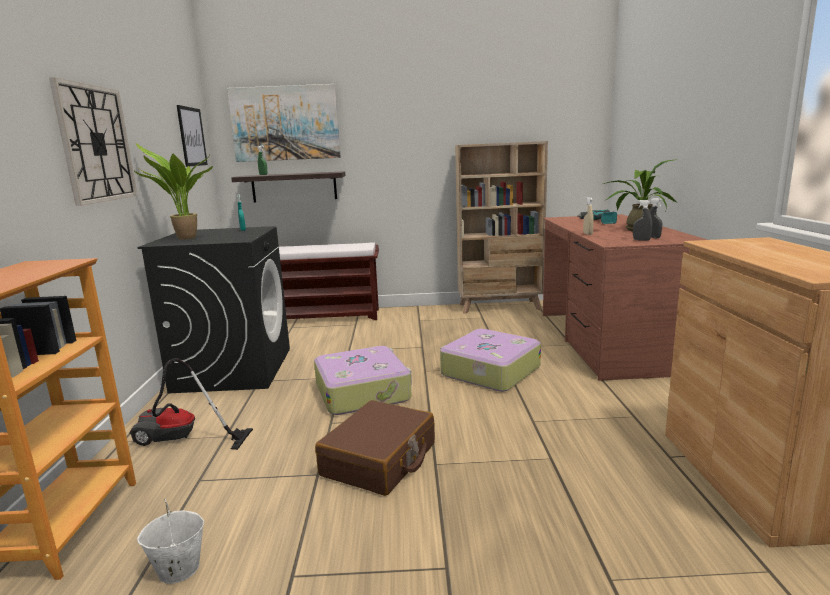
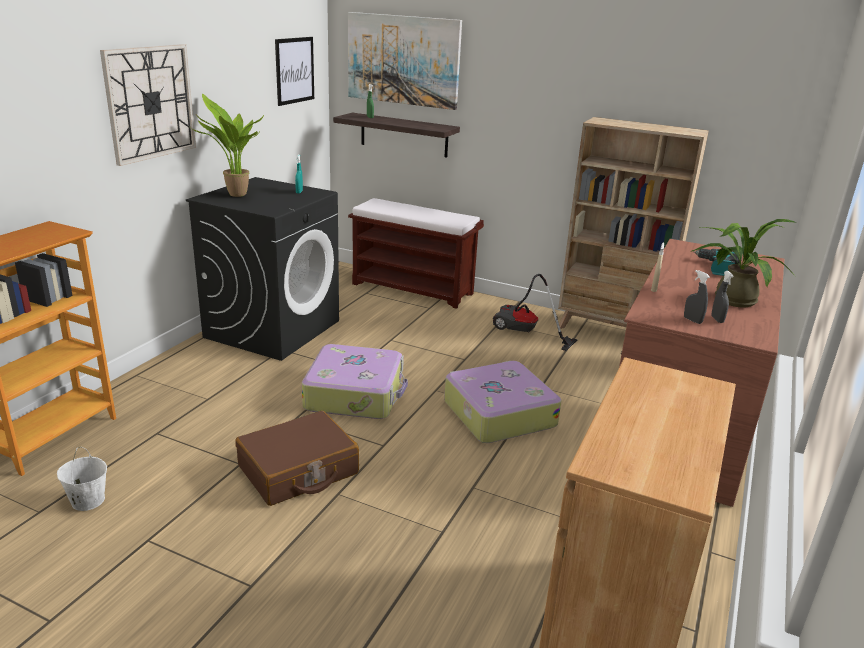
camera: 25 degrees right, 10 degrees up
(180, 440) = (174, 390): vacuum cleaner -> vacuum cleaner (524, 333)

